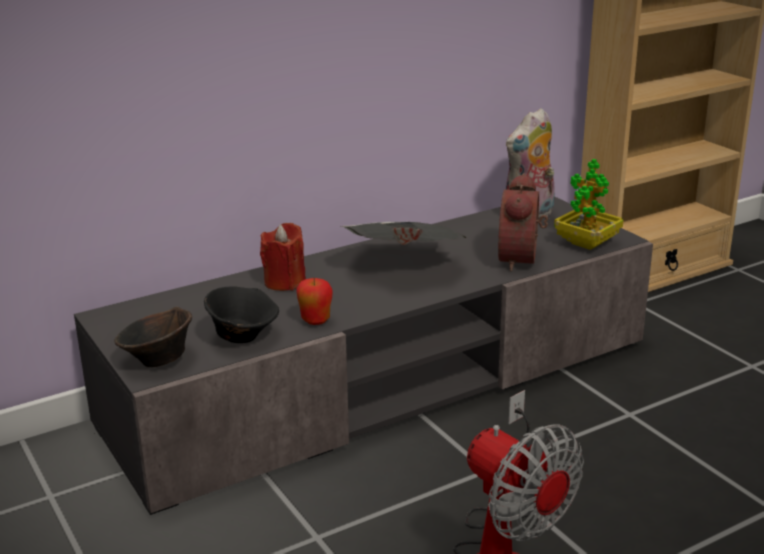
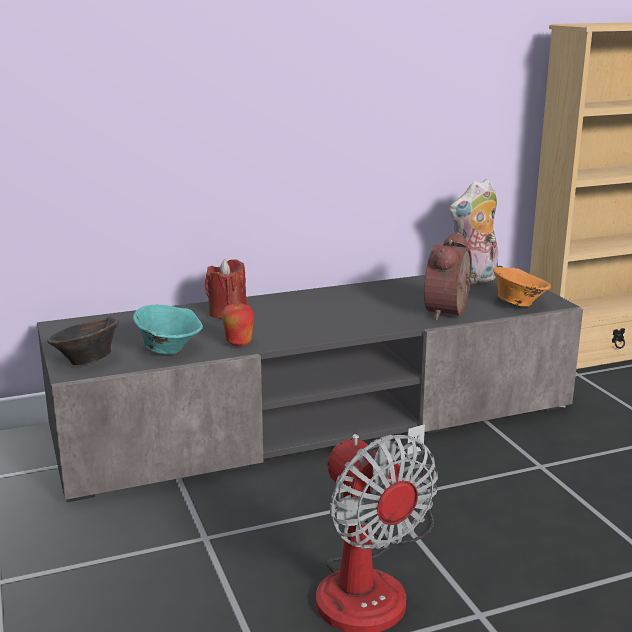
camera: 10 degrees right, 5 degrees down
(243, 336) = (169, 350): black bowl -> turquoise bowl
(405, 264) = (341, 307): newspaper -> none
(587, 243) = (518, 304): potted plant -> orange bowl

